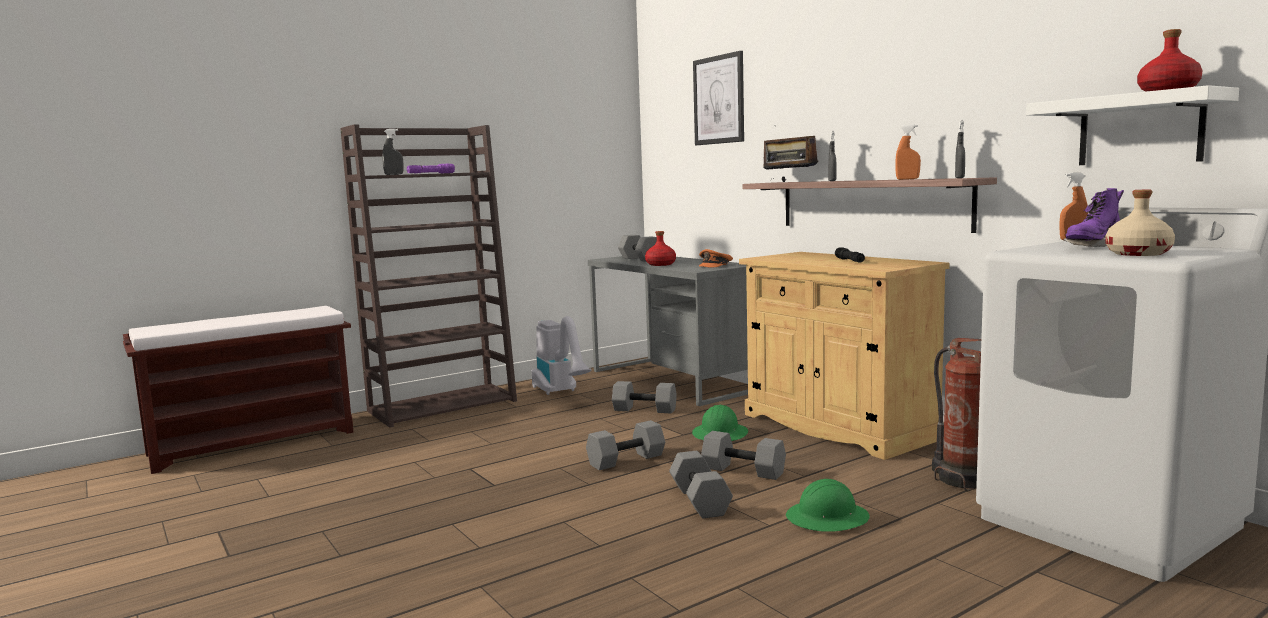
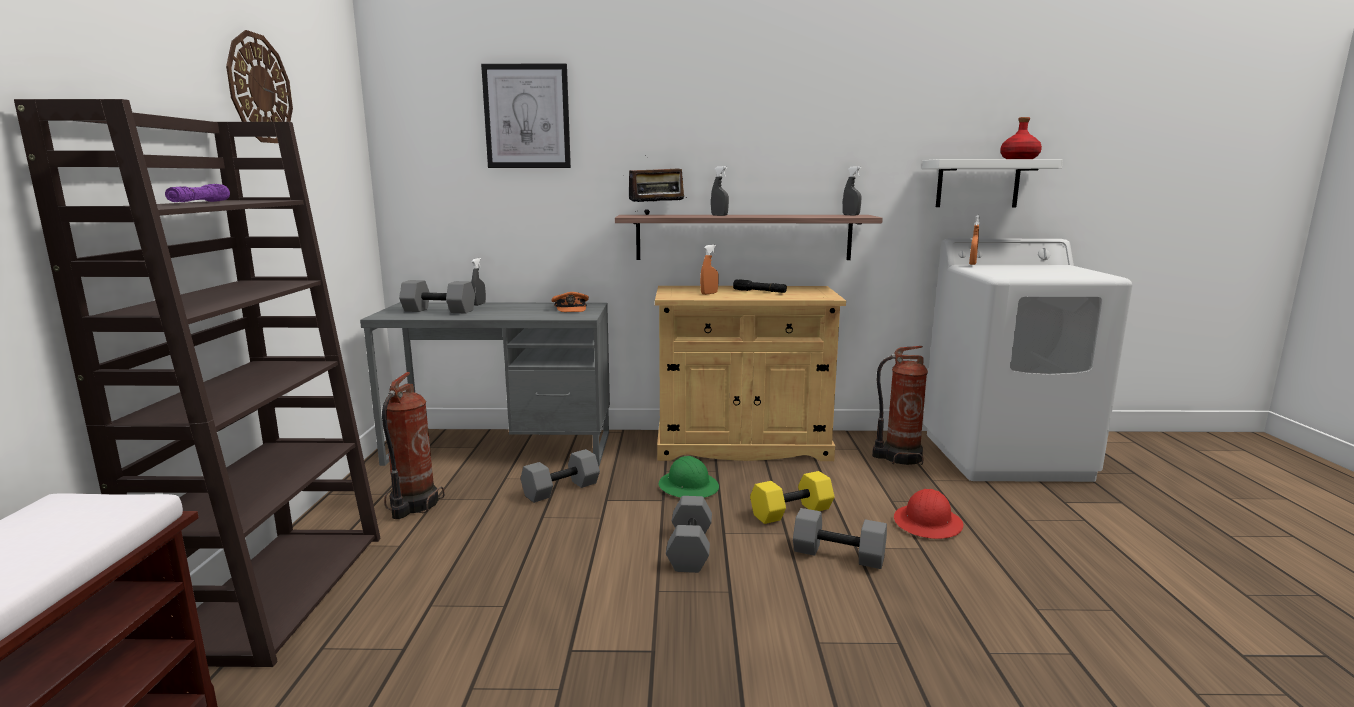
camera: 55 degrees left, 5 degrees up
(394, 174) = (173, 206): grey spray bottle -> grey spray bottle (479, 304)
(516, 104) = (259, 88): none -> wall clock
(561, 393) = (412, 505): vacuum cleaner -> fire extinguisher
(661, 264) = (503, 315): red bottle -> none
(742, 471) = (791, 513): grey dumbbell -> yellow dumbbell
(827, 518) = (928, 523): green hard hat -> red hard hat
(907, 179) = (803, 215): orange spray bottle -> orange spray bottle (709, 293)
(1092, 247) = (1012, 269): purple boot -> none
(1139, 253) = (1067, 273): beige bottle -> none

